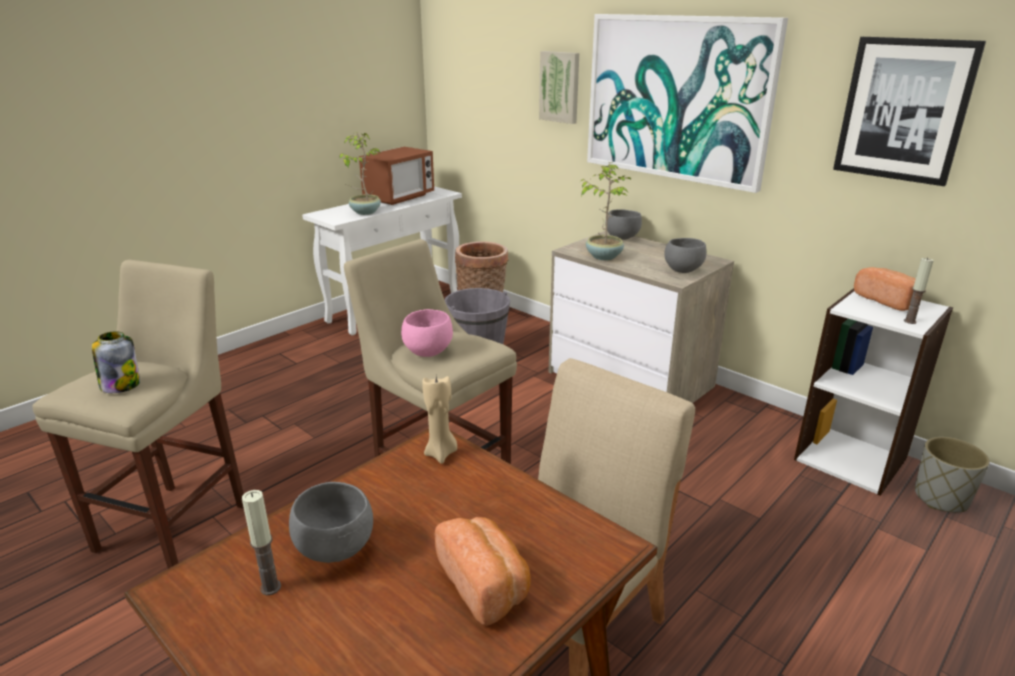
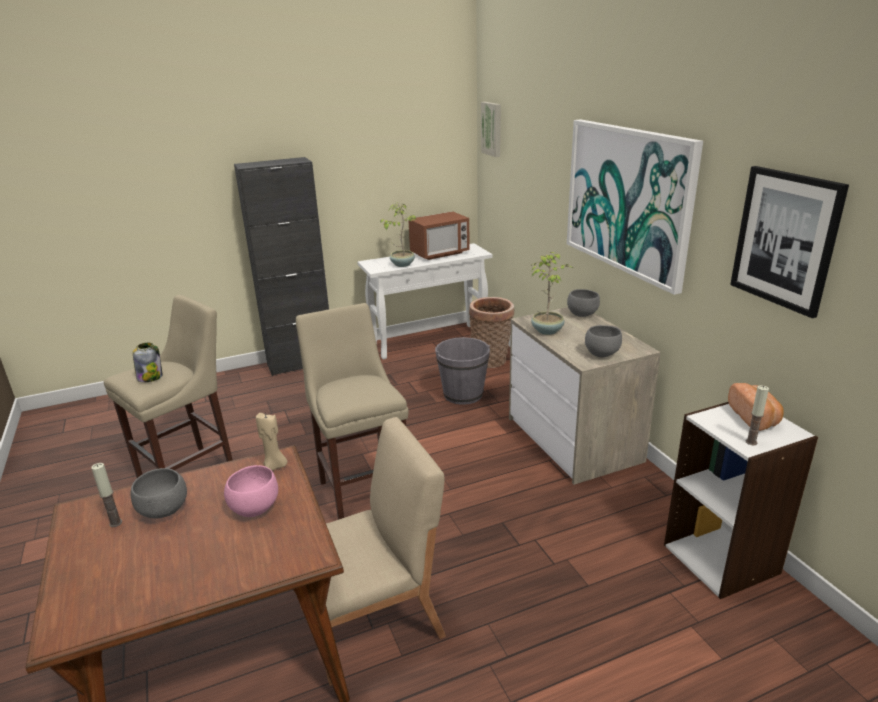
camera: 25 degrees right, 0 degrees up
(244, 357) = (301, 363): none -> black cabinet
(426, 352) = (340, 390): pink bowl -> pink bowl (253, 509)
(485, 584) = (219, 557): bread -> none
(560, 87) = (555, 177): picture -> picture (492, 129)
(941, 498) = (782, 620): grey planter -> none

